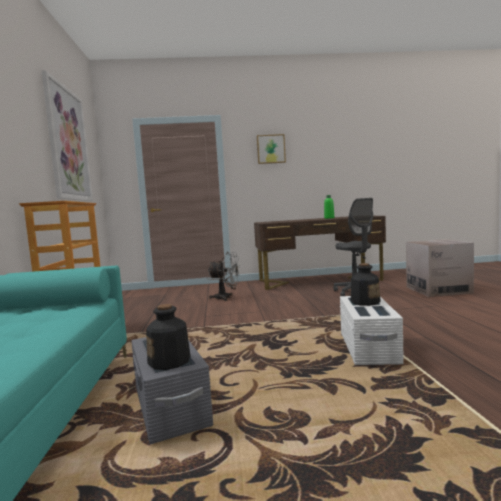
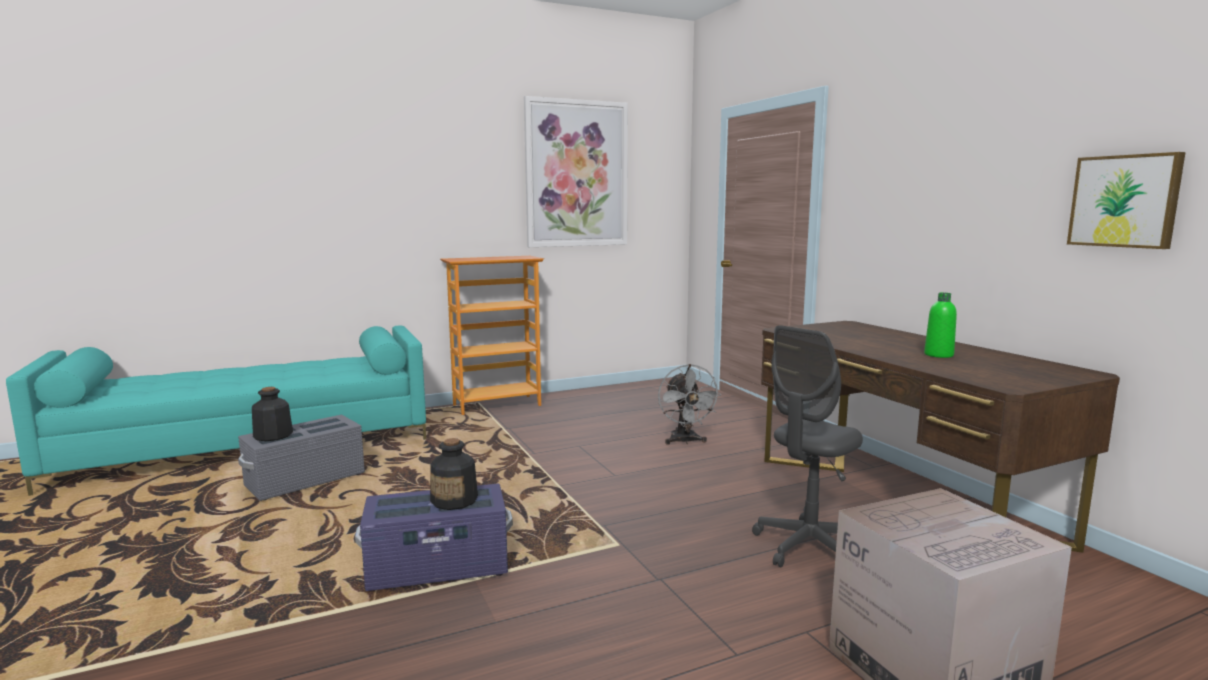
camera: 70 degrees right, 5 degrees up
(271, 149) = (903, 157): picture -> picture (1125, 201)
(368, 349) = (438, 568): white storage box -> purple storage box

